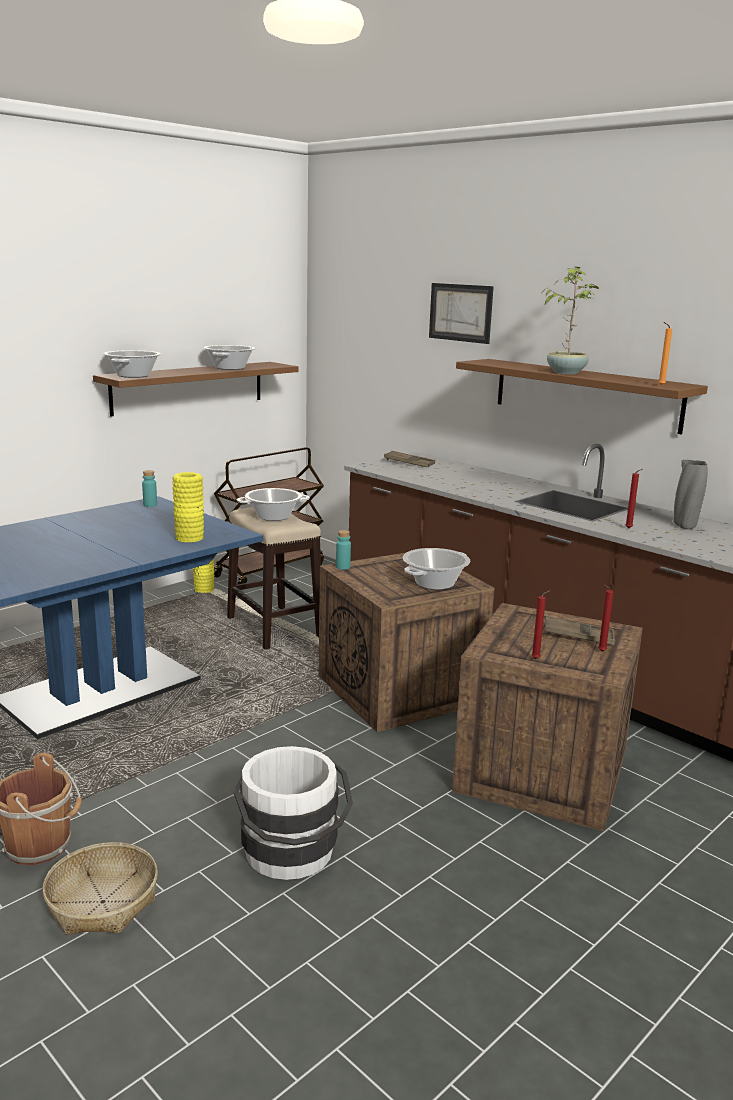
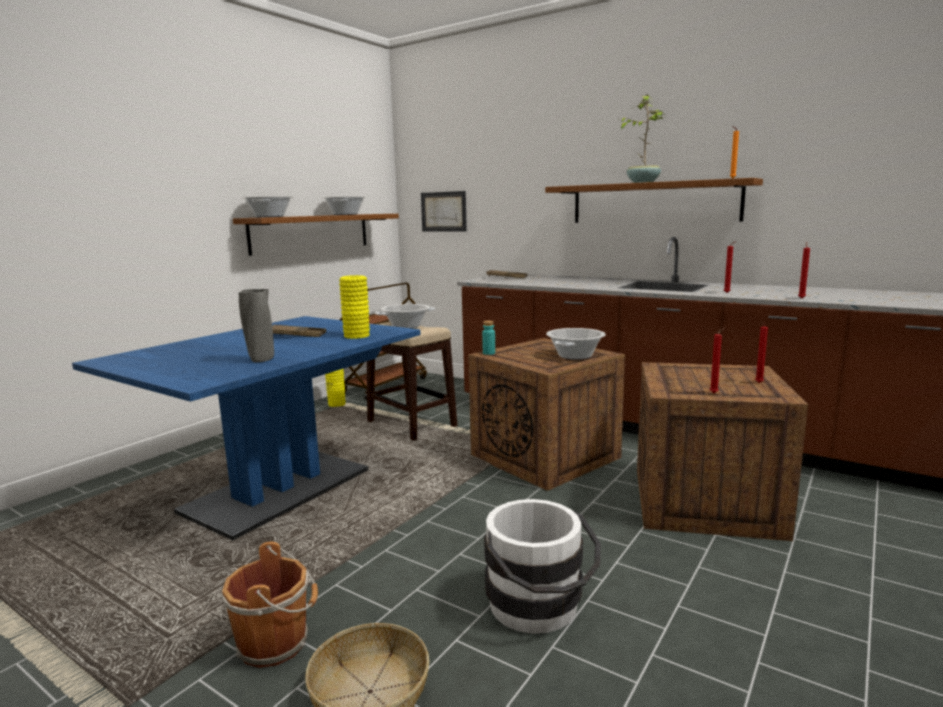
camera: 10 degrees left, 5 degrees down
(150, 505) = (302, 321): turquoise bottle -> none
(460, 312) = (536, 154): picture -> picture (443, 211)
(578, 636) = (728, 375): brown tray -> brown tray (296, 335)
(685, 526) = (765, 289): grey vase -> grey vase (261, 360)
(701, 550) = (801, 298): none -> red candle

